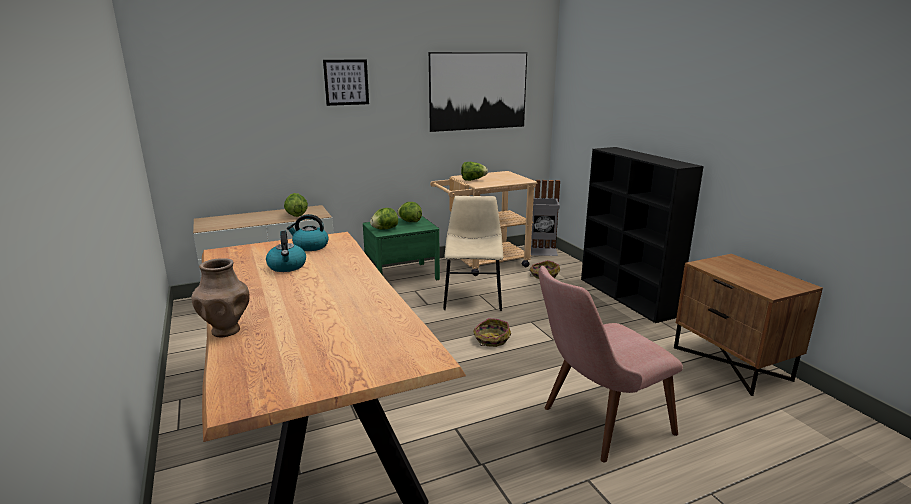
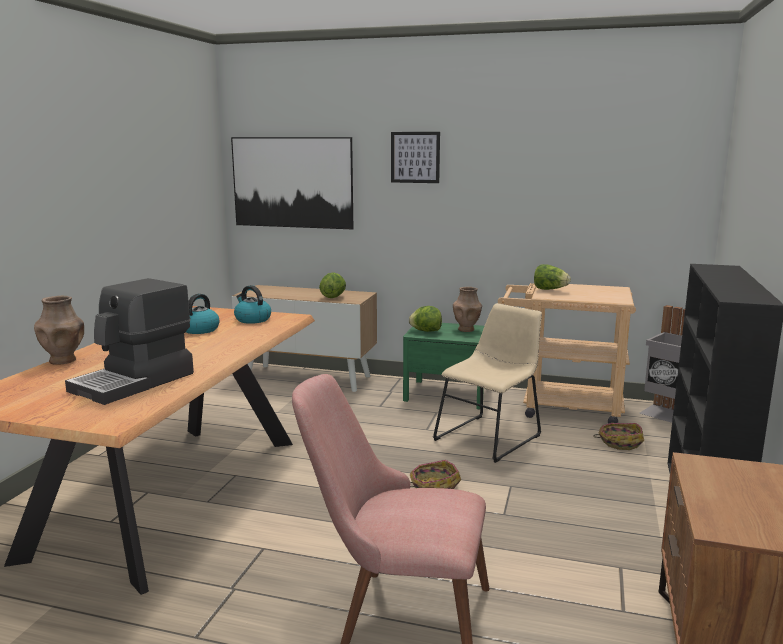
camera: 40 degrees right, 5 degrees down
(355, 324) = (135, 382): none -> coffee machine
(409, 221) = (466, 329): lettuce -> brown vase
(478, 91) = (590, 174): picture -> picture (292, 182)

